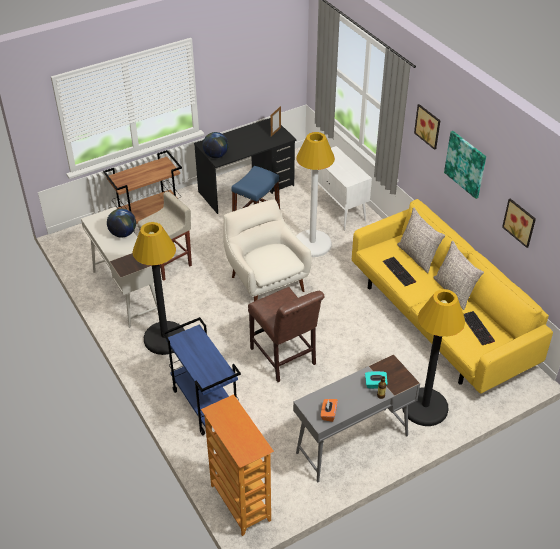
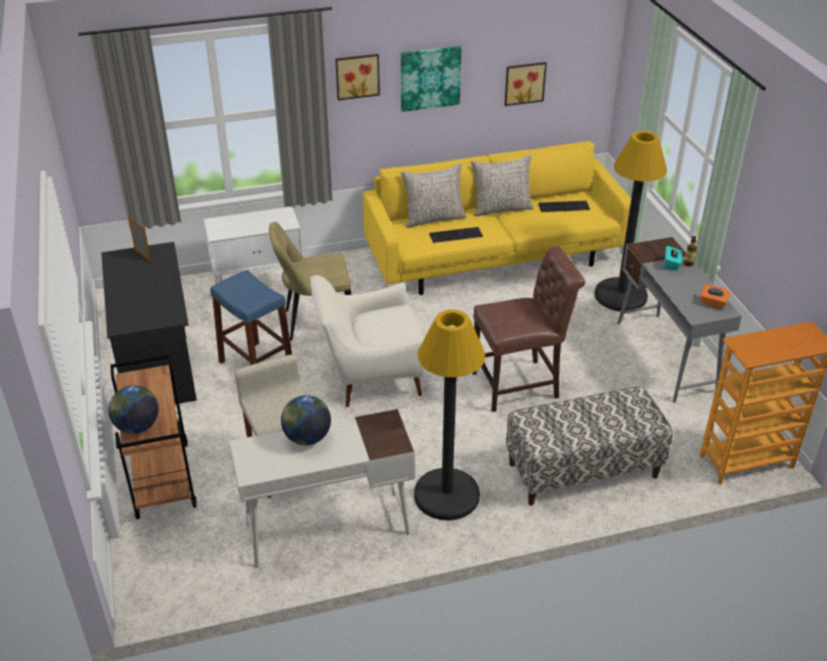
camera: 75 degrees left, 5 degrees down
(204, 404) = (583, 470): blue cart -> bench
(216, 155) = (159, 318): globe -> globe (137, 426)
(312, 244) = (316, 322): white floor lamp -> beige chair

